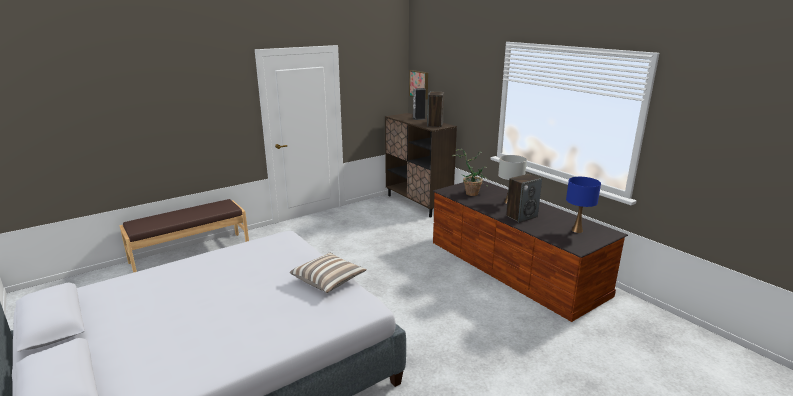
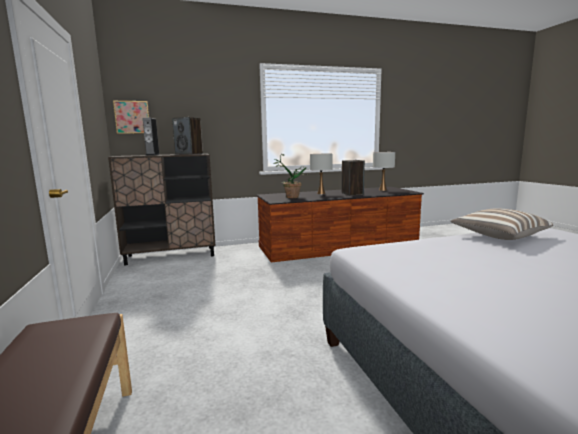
camera: 70 degrees left, 10 degrees down
(577, 230) = (382, 190): blue table lamp -> white table lamp

